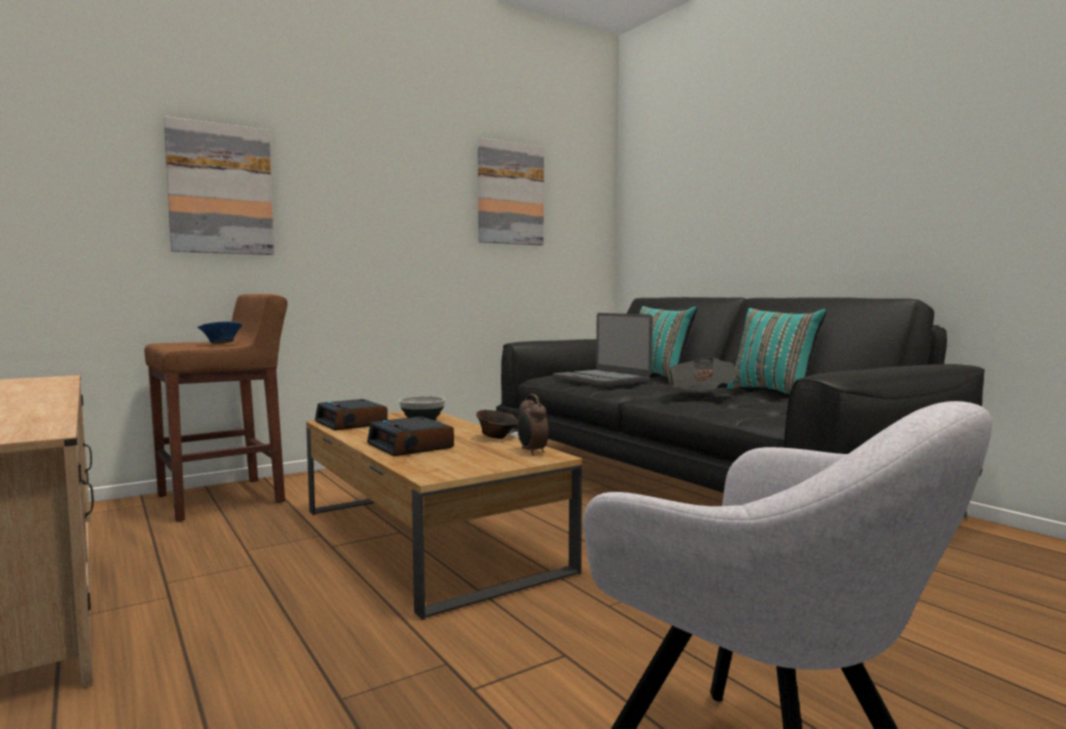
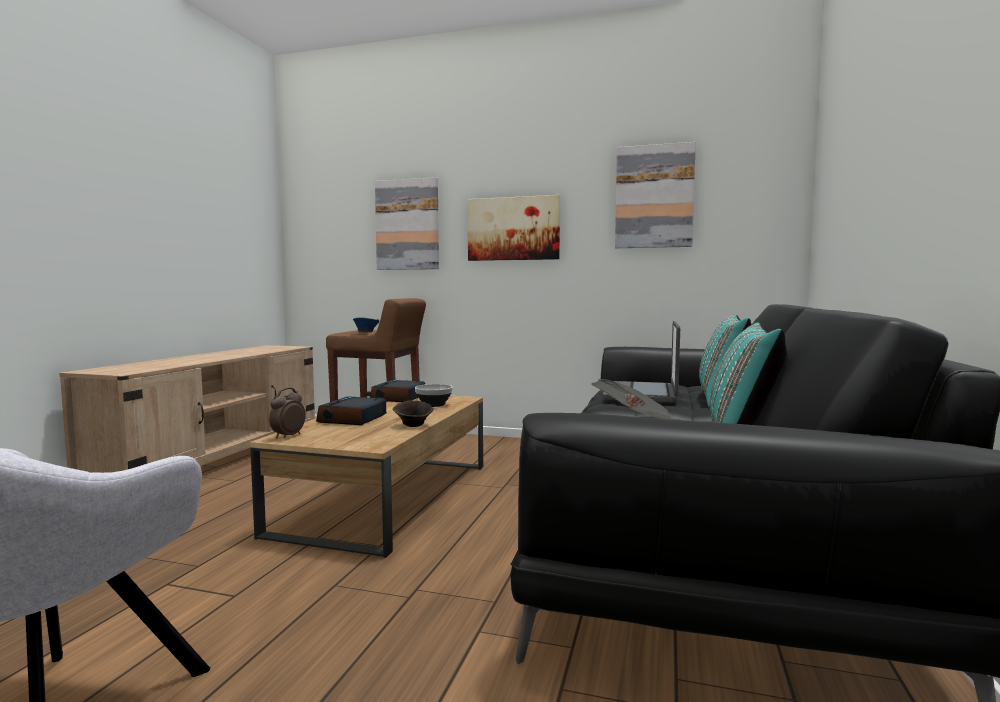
camera: 50 degrees right, 0 degrees up
(372, 211) = (513, 229): none -> picture
(531, 451) = (381, 440): alarm clock -> alarm clock (287, 436)

